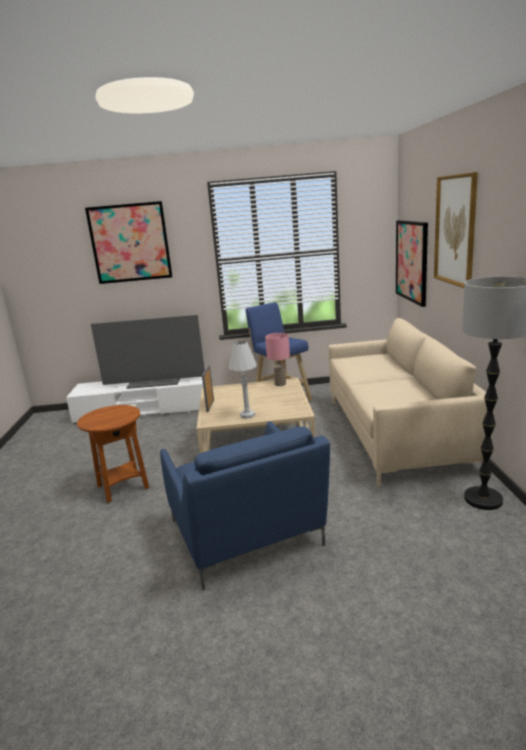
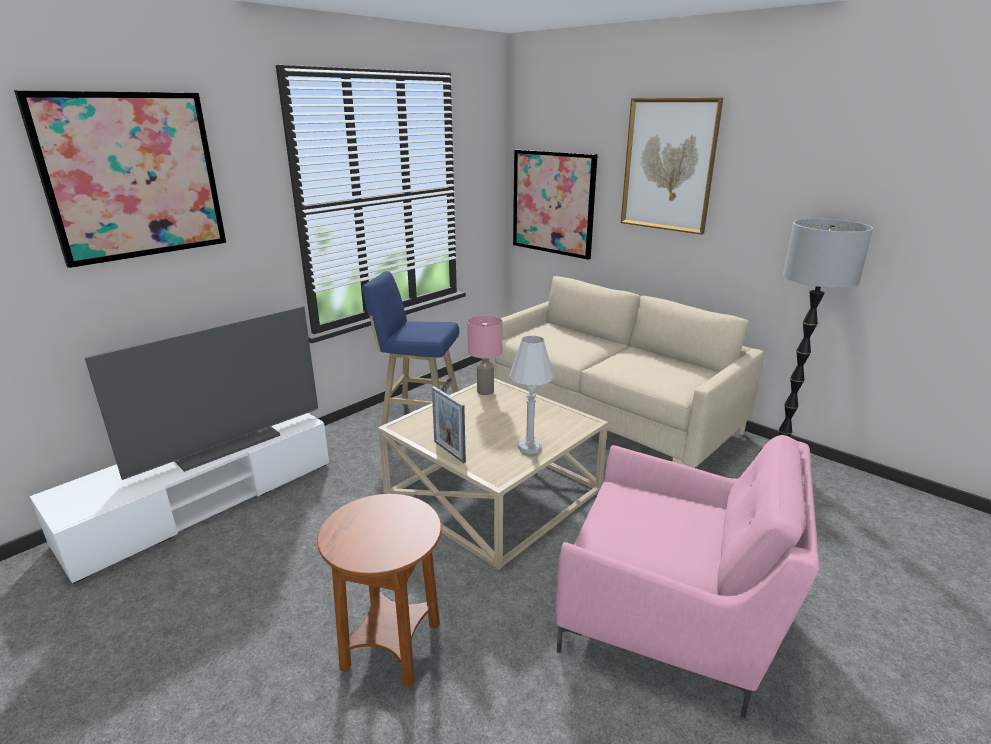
camera: 45 degrees left, 5 degrees up
(246, 536) = (672, 615): blue armchair -> pink armchair

